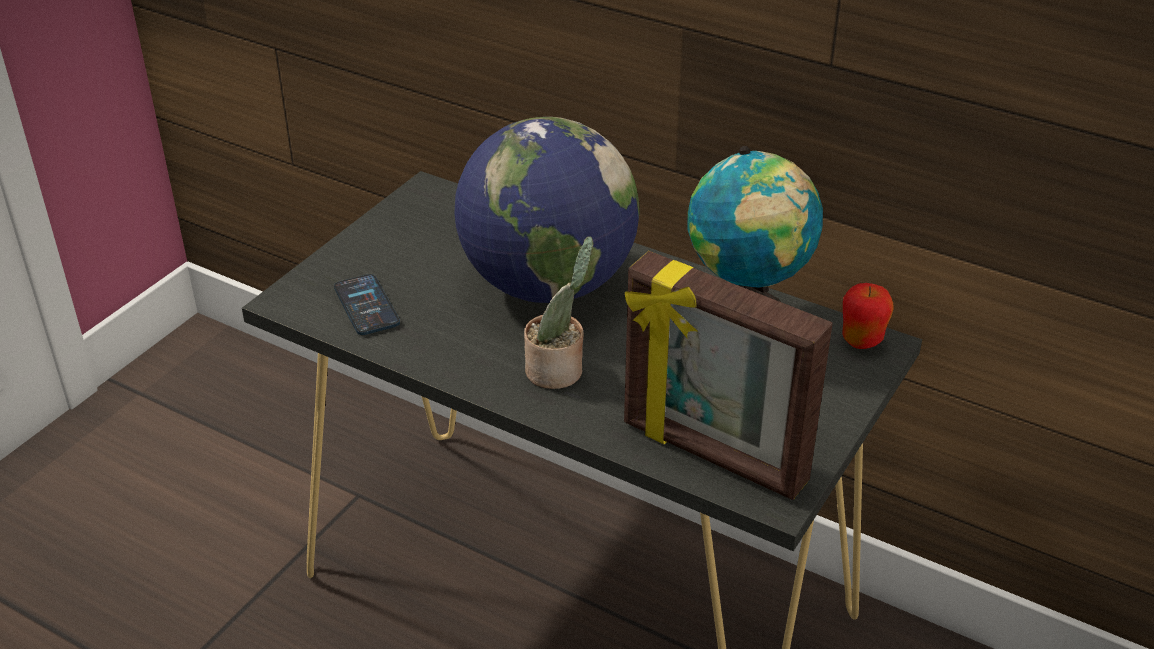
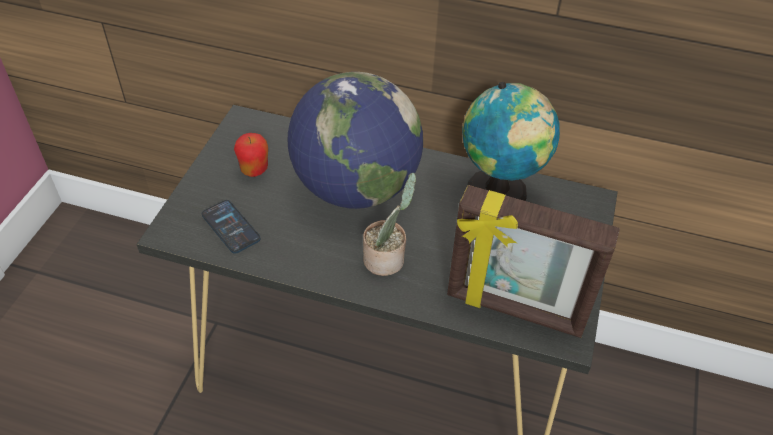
camera: 15 degrees left, 10 degrees up
(861, 341) = (580, 199): apple -> apple (254, 170)

